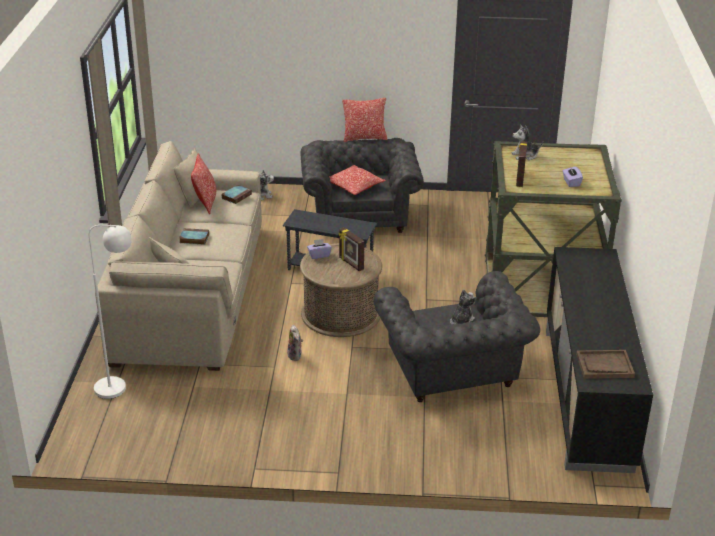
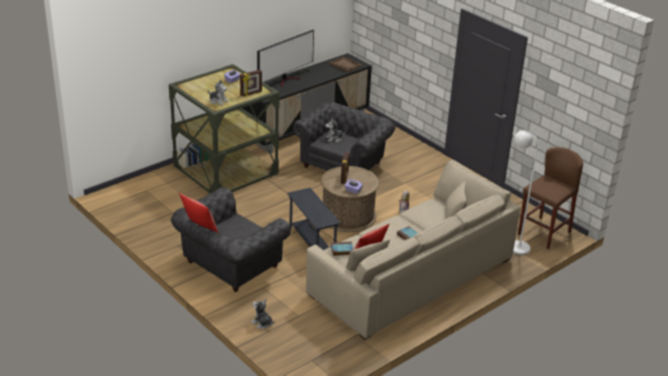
camera: 135 degrees left, 0 degrees up
(98, 430) = (544, 233): none -> brown stool
(354, 187) = (244, 232): pillow -> none
(605, 292) = (287, 80): none -> television

